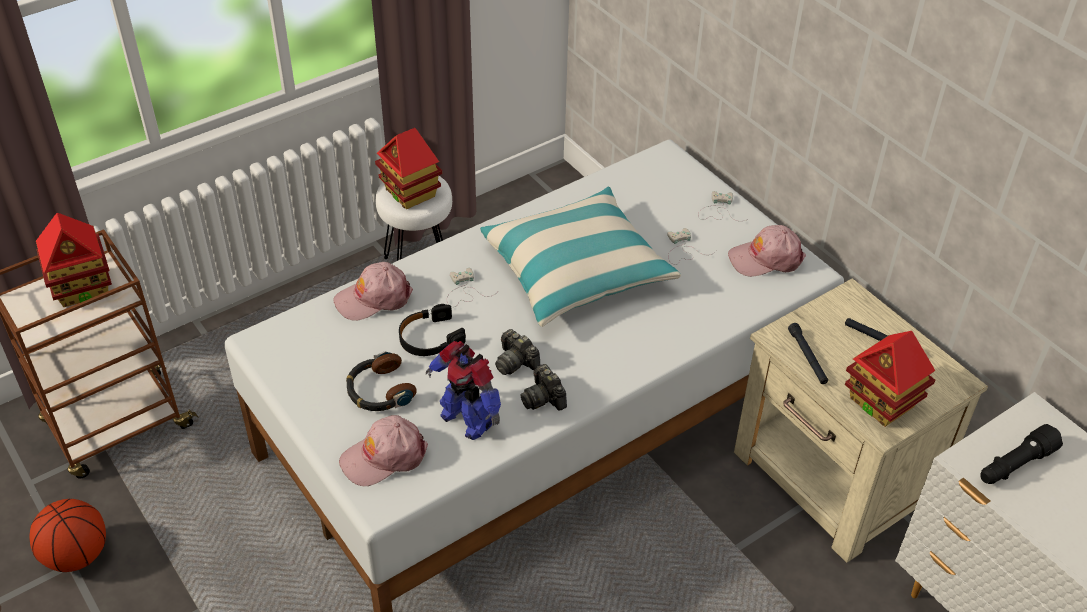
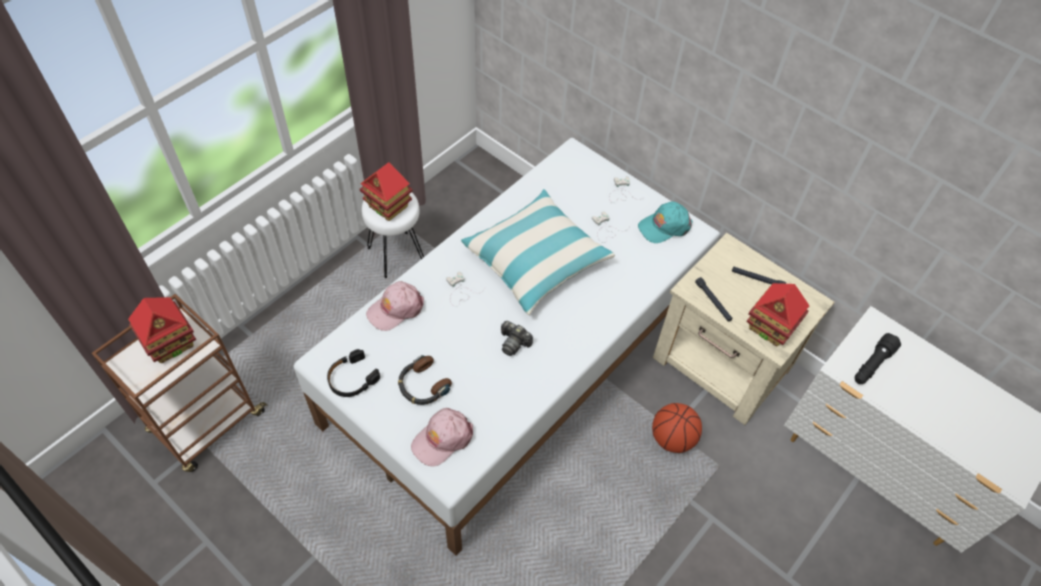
camera: 15 degrees left, 10 degrees up
(77, 555) = (209, 533): basketball -> basketball (672, 438)
(430, 338) = (447, 335): black headphones -> black headphones (352, 378)
(467, 419) = (492, 396): toy robot -> none
(544, 398) = (542, 368): camera -> none
(765, 258) = (664, 226): pink cap -> turquoise cap

